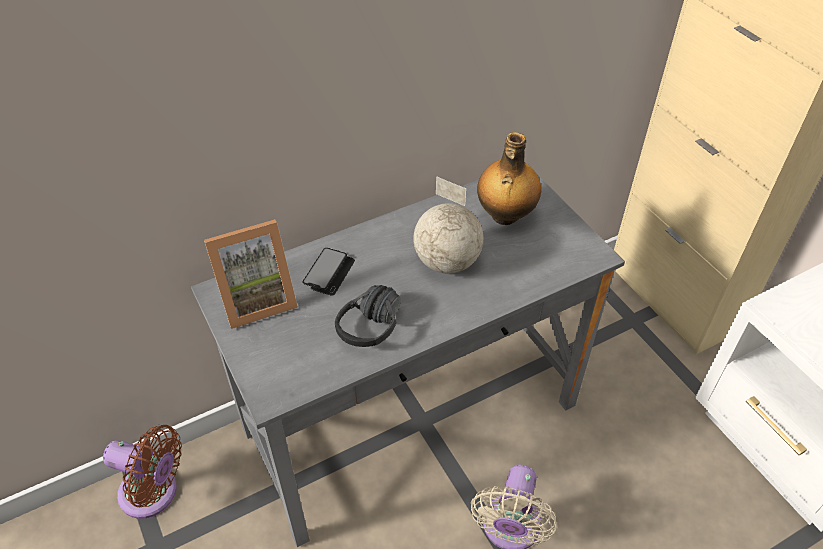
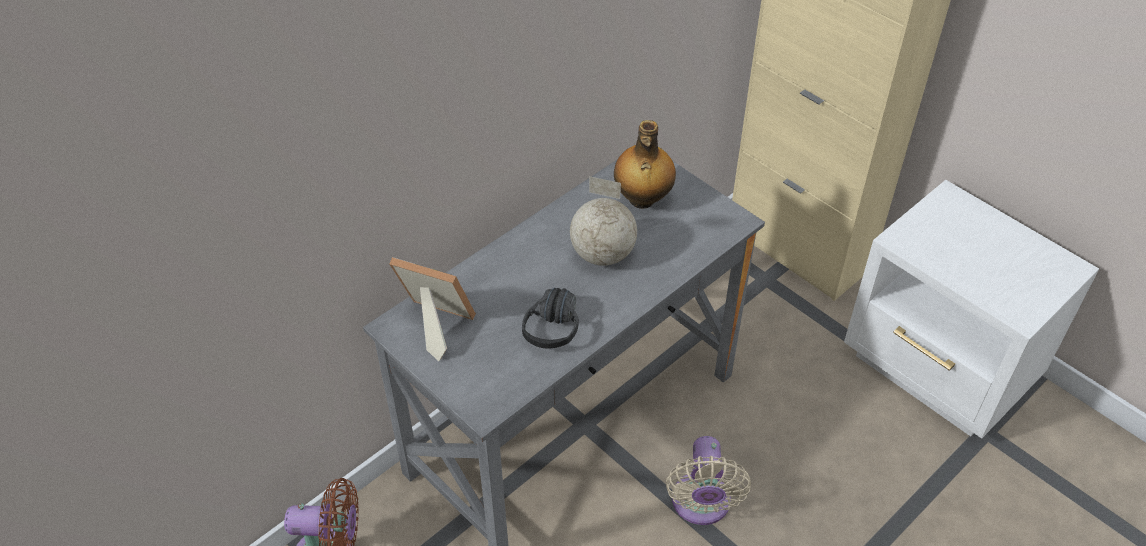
camera: 15 degrees left, 0 degrees up
(256, 299) = (434, 326): picture frame -> picture frame turned 120 degrees counterclockwise
(329, 272) = (494, 286): phone -> none

